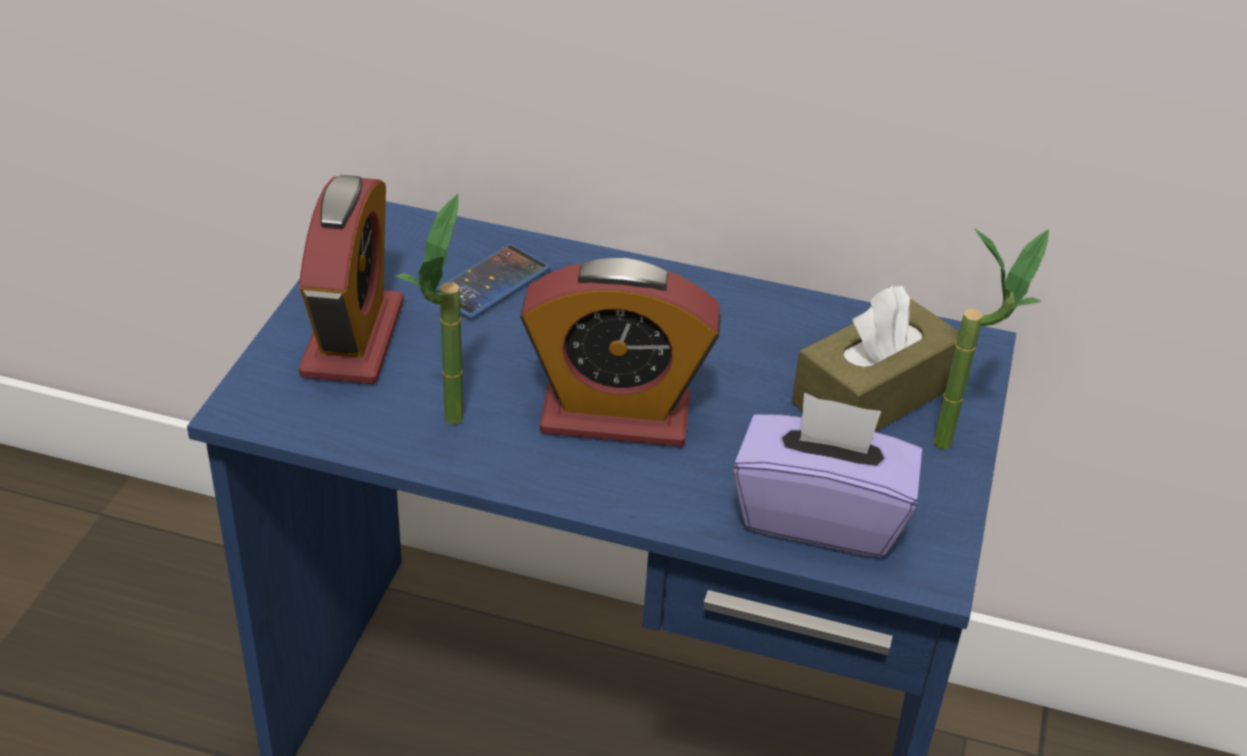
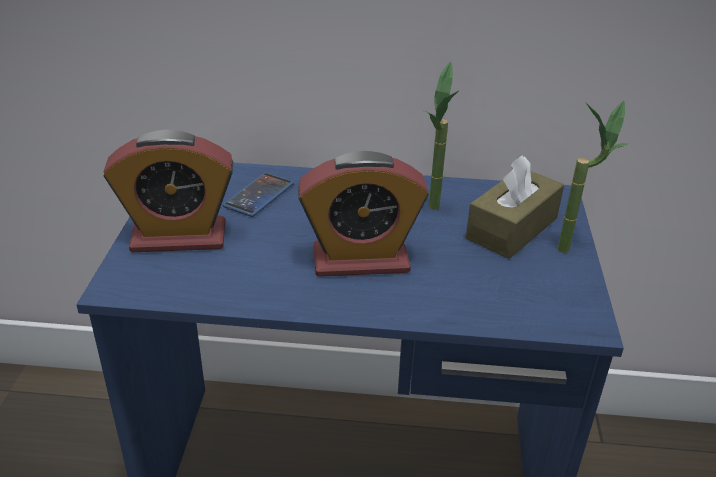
camera: 10 degrees left, 5 degrees down
(353, 339) = (179, 237): alarm clock -> alarm clock turned 90 degrees clockwise
(447, 431) = (255, 283): potted plant -> potted plant (434, 213)
(820, 515) = (508, 300): purple tissue box -> none

